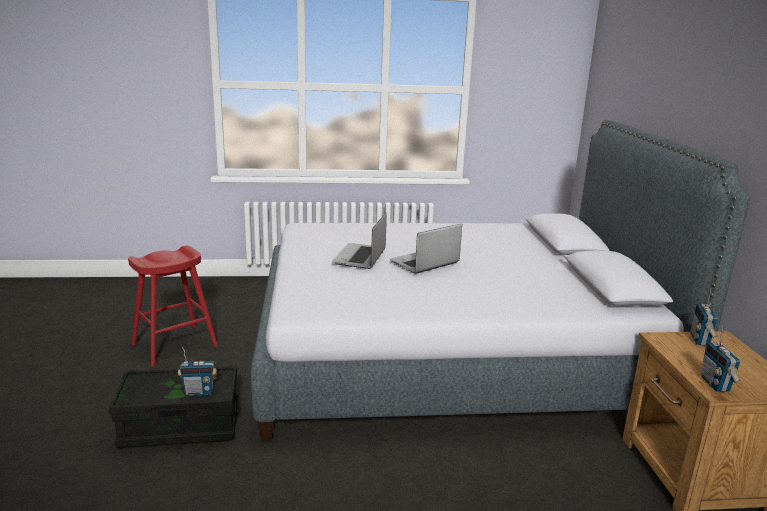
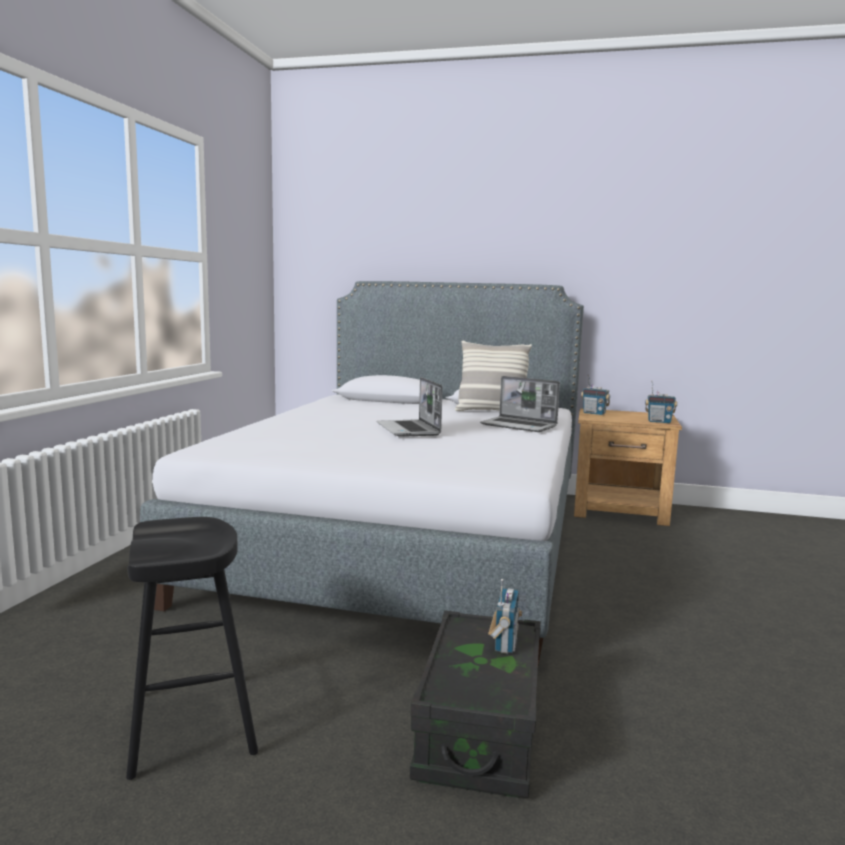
camera: 70 degrees left, 10 degrees down
(175, 345) = (192, 722): red stool -> black stool
(360, 257) = (372, 442): laptop -> laptop (519, 426)
(570, 283) = (491, 411): none -> pillow

